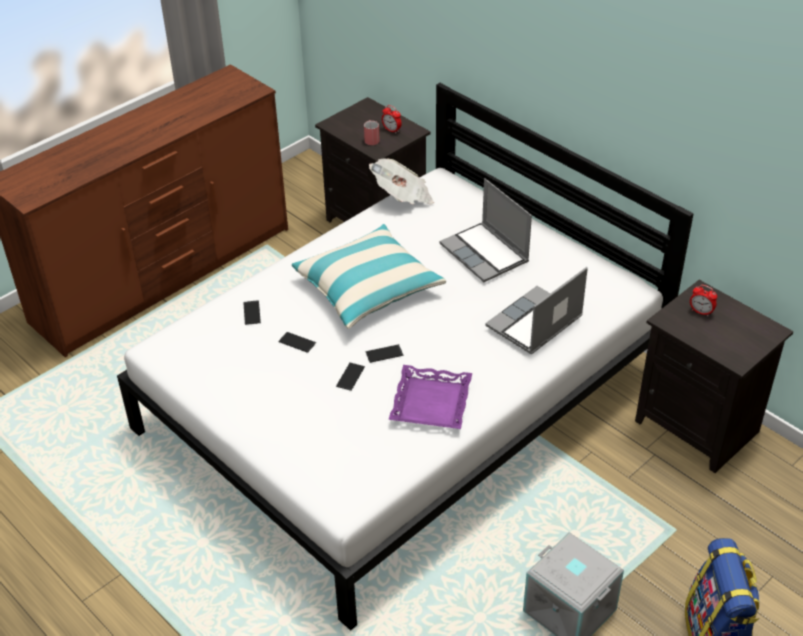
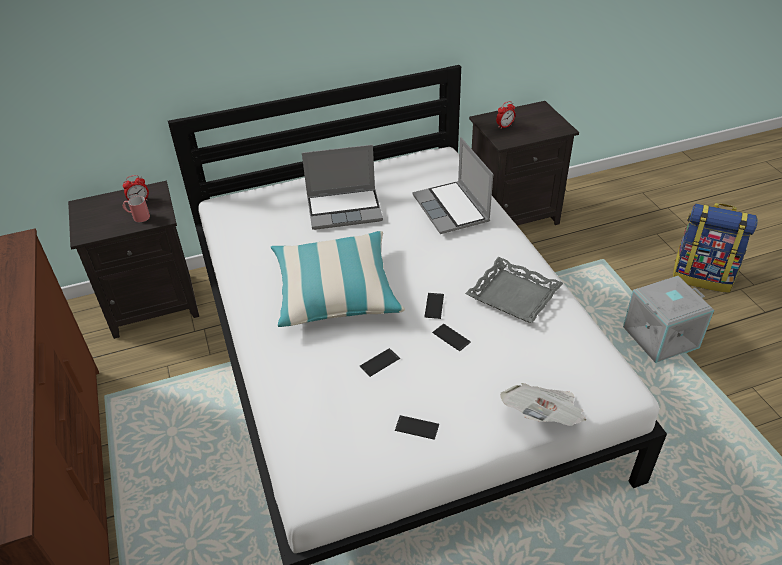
camera: 65 degrees left, 0 degrees up
(252, 312) = (311, 386): phone -> phone (417, 427)
(403, 196) = (224, 232): newspaper -> newspaper (543, 417)
(432, 403) = (514, 295): purple tray -> grey tray

